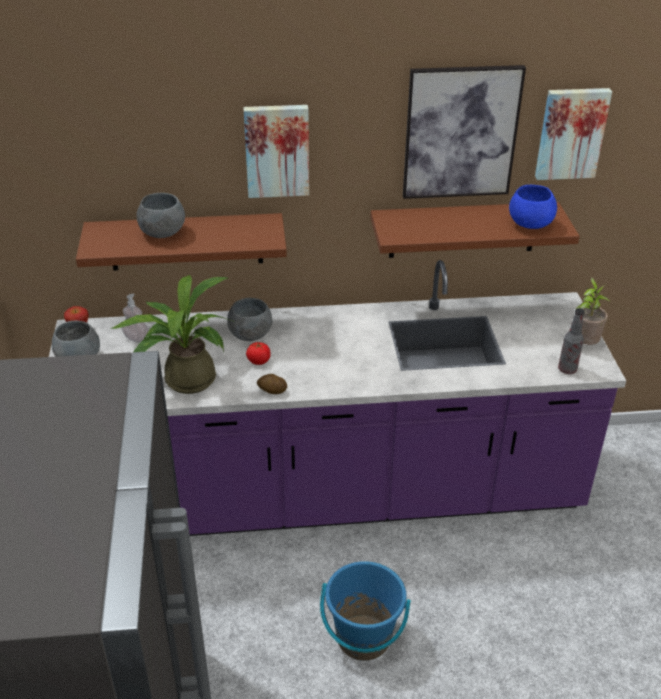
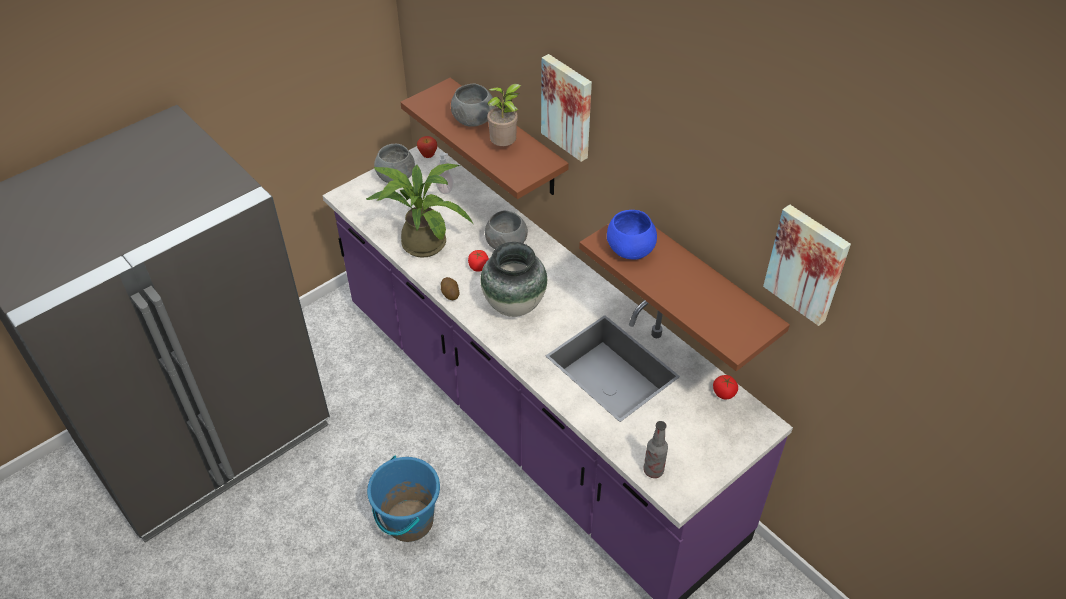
camera: 55 degrees right, 10 degrees up
(326, 361) = (513, 304): none -> vase
(460, 132) = (707, 191): picture -> none
(520, 304) = (723, 393): none -> tomato
(529, 224) = (719, 320): blue bowl -> blue bowl (630, 249)
(584, 345) = (706, 468): potted plant -> potted plant (505, 146)

